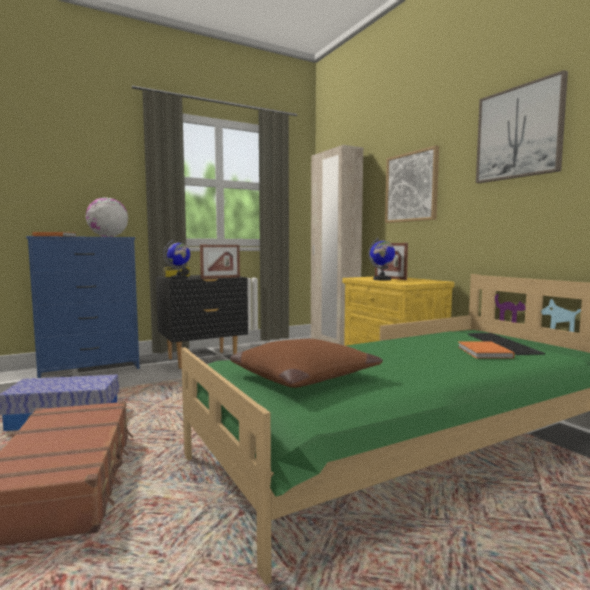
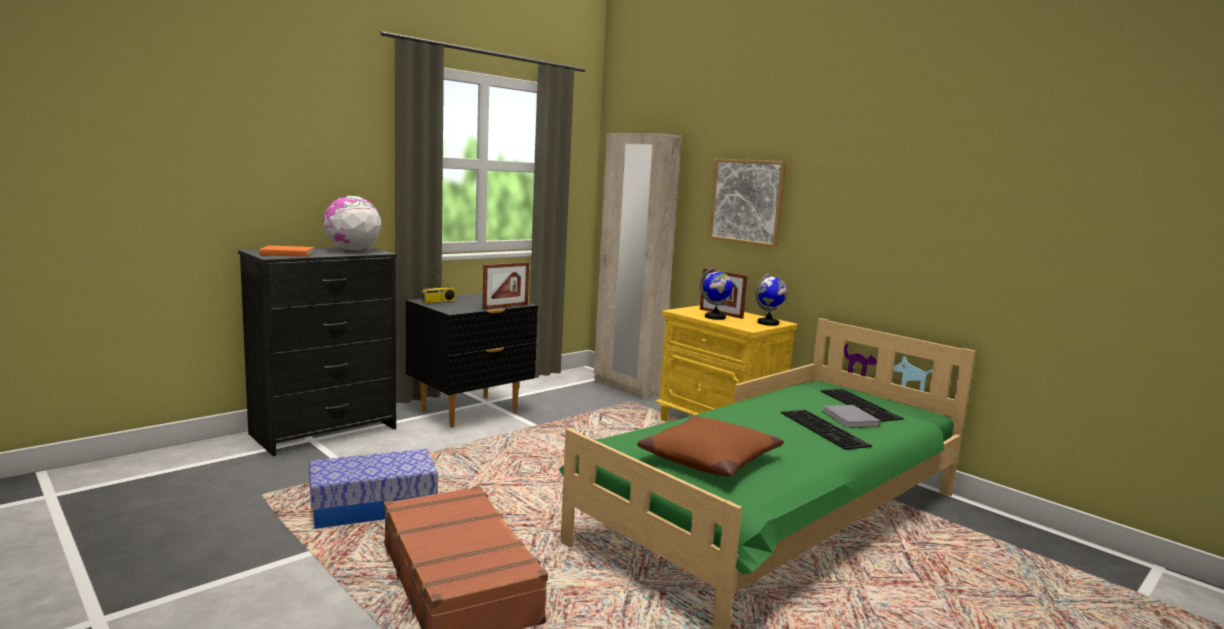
camera: 15 degrees left, 5 degrees up
(89, 369) = (324, 431): blue dresser -> black dresser
(179, 278) = (455, 310): globe -> globe (768, 323)
(452, 359) = (826, 429): none -> keyboard
(484, 353) = (850, 419): orange book -> grey book
(519, 132) = (882, 173): picture -> none

